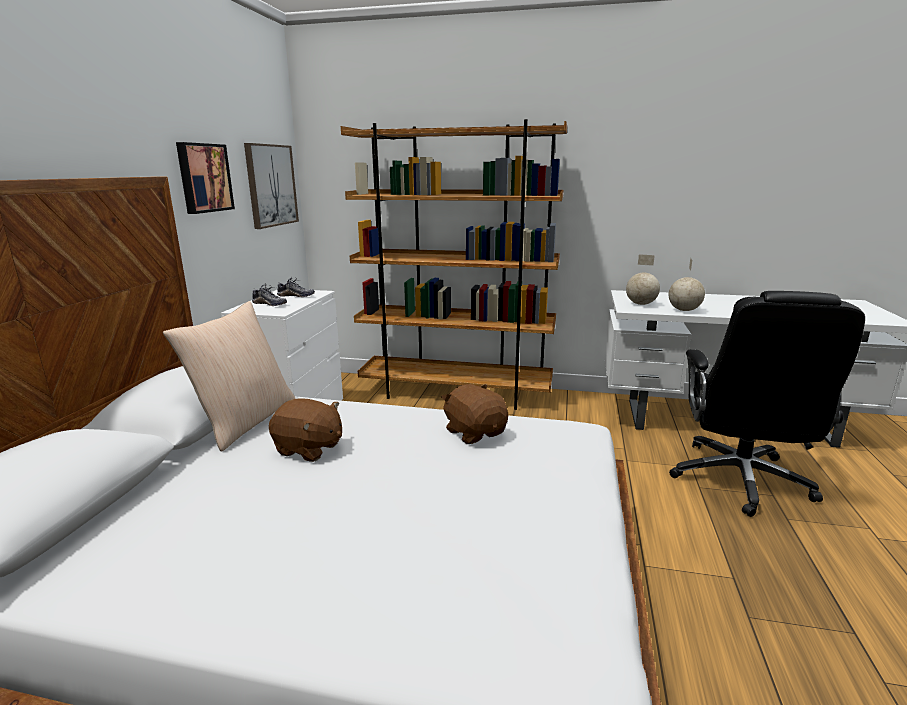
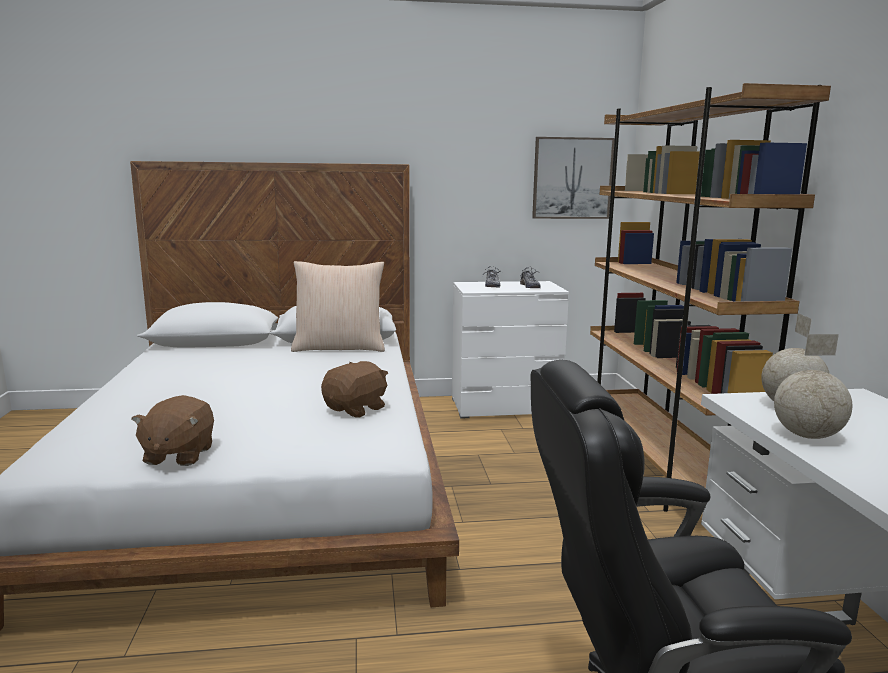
camera: 70 degrees right, 5 degrees down
(203, 178) = (469, 167): picture -> none
(309, 449) = (303, 368): brown plush toy -> brown plush toy (178, 455)

